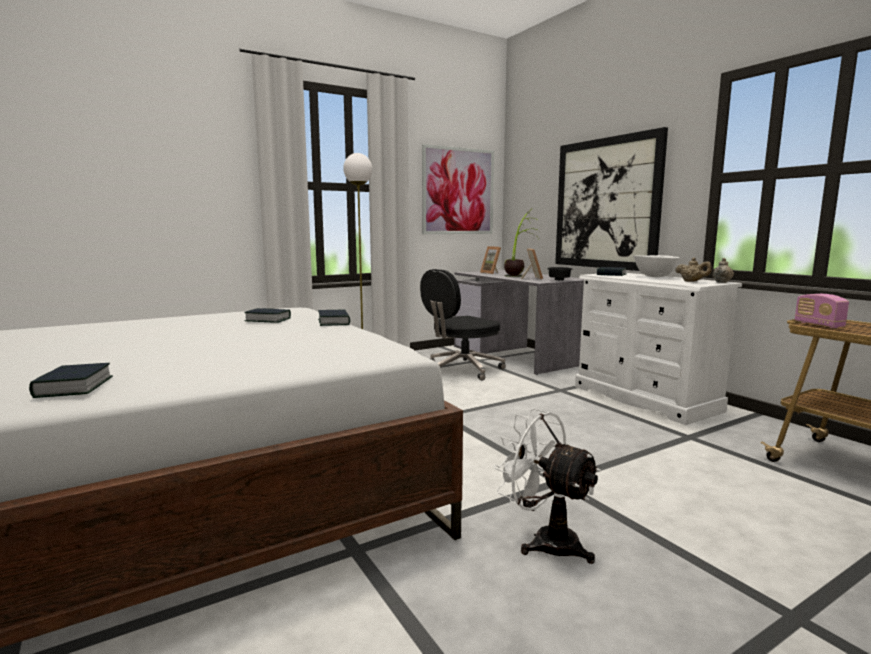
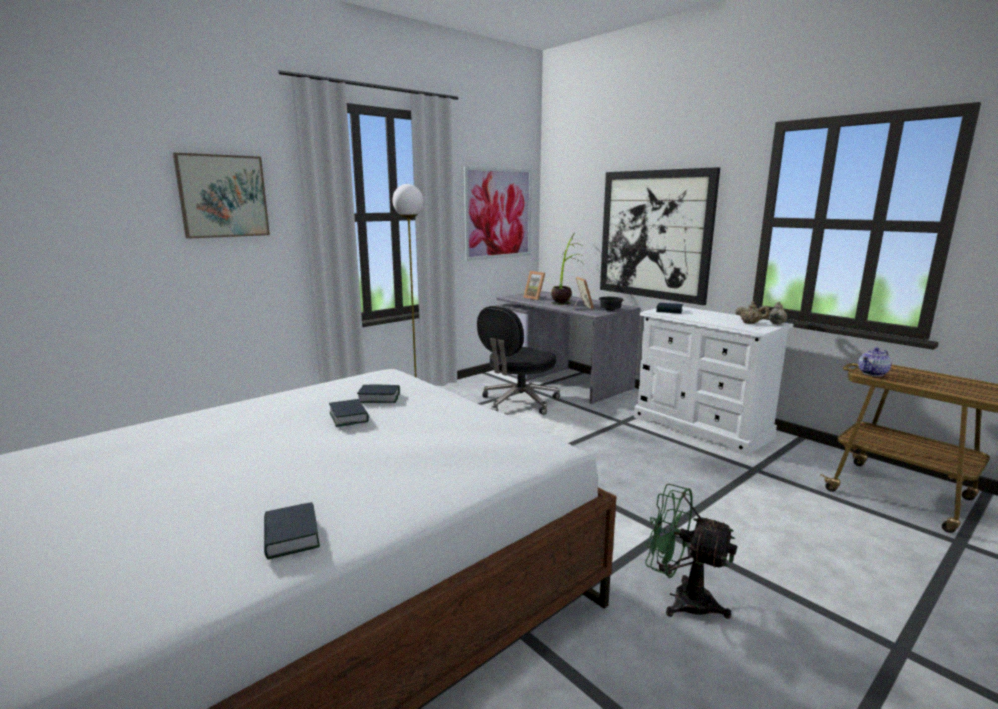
camera: 10 degrees left, 5 degrees up
(186, 159) = (223, 196): none -> picture
(334, 322) = (450, 398): book -> book (349, 417)
(545, 540) = (681, 599): white fan -> green fan
(654, 277) = (710, 314): white bowl -> none
(818, 325) = (873, 373): radio -> teapot

